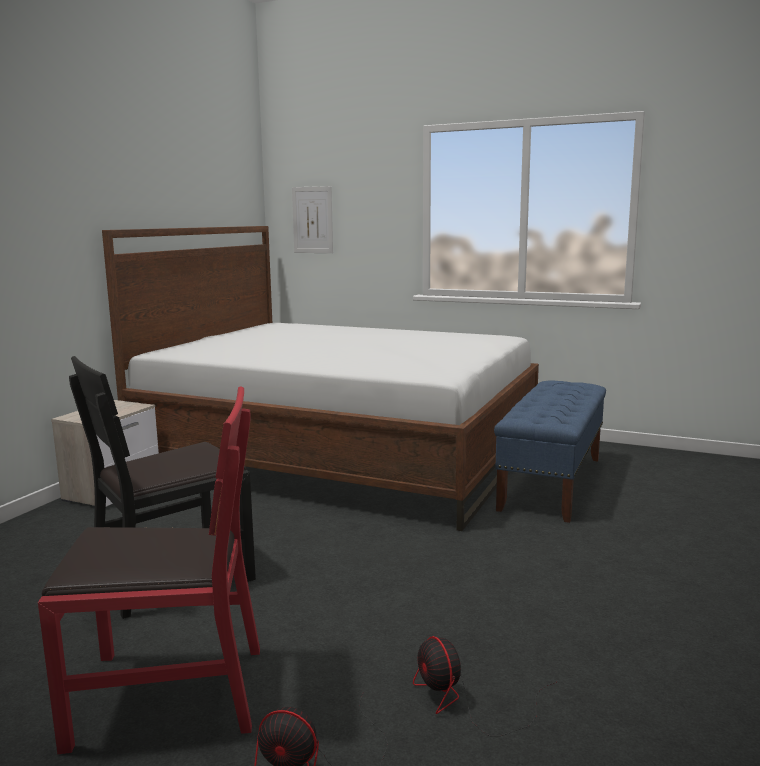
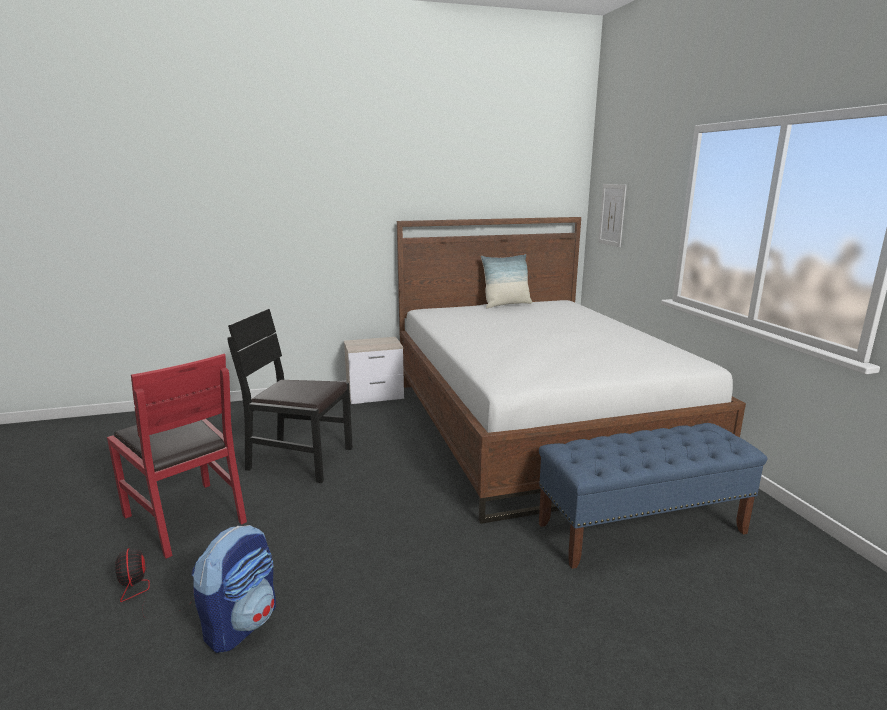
camera: 50 degrees right, 5 degrees up
(231, 333) = (506, 305): none -> pillow
(465, 702) = (242, 623): fan -> backpack

